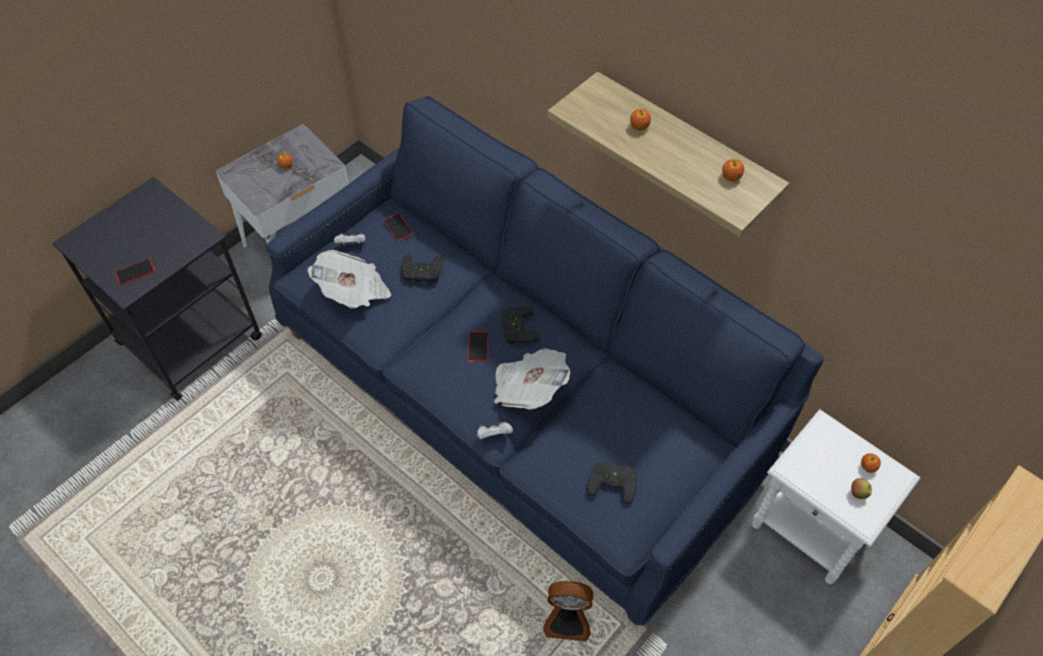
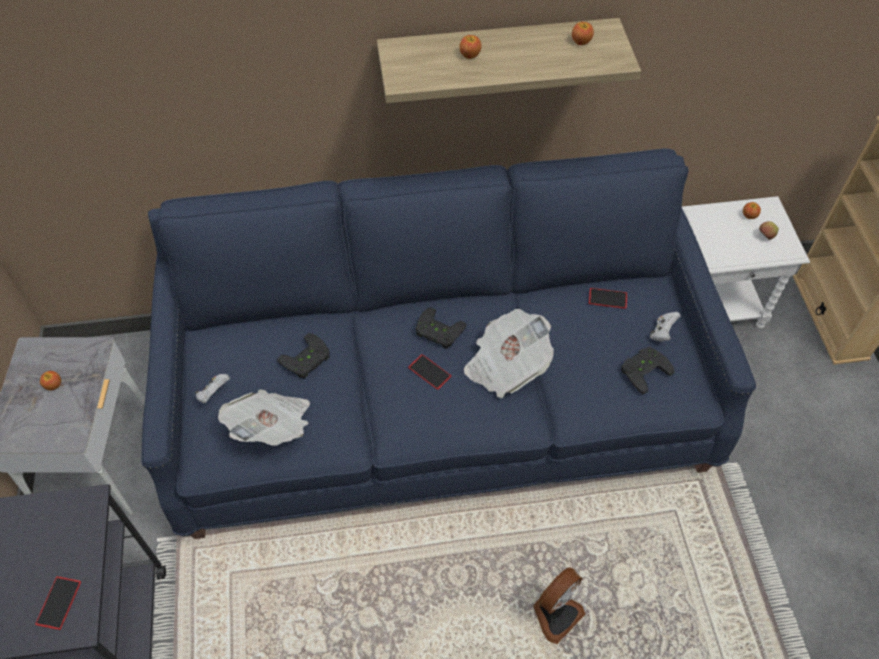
camera: 50 degrees left, 0 degrees up
(398, 227) = (235, 344): phone -> phone (608, 298)
(494, 435) = (527, 422): white game controller -> white game controller (662, 333)
(567, 619) = (666, 515): fan -> fan (555, 614)

